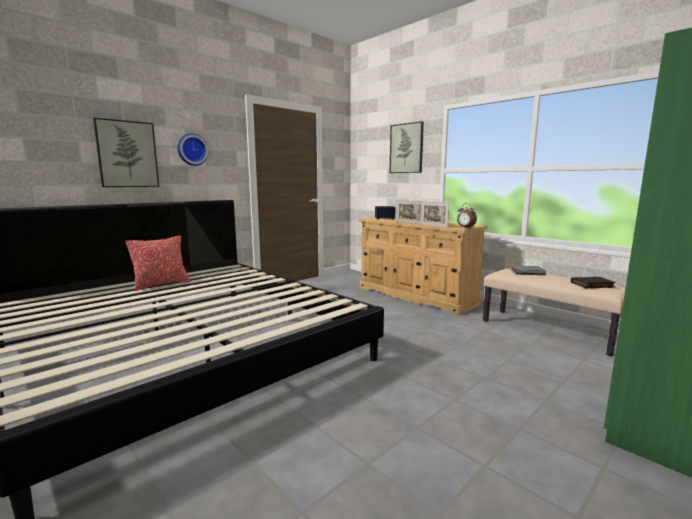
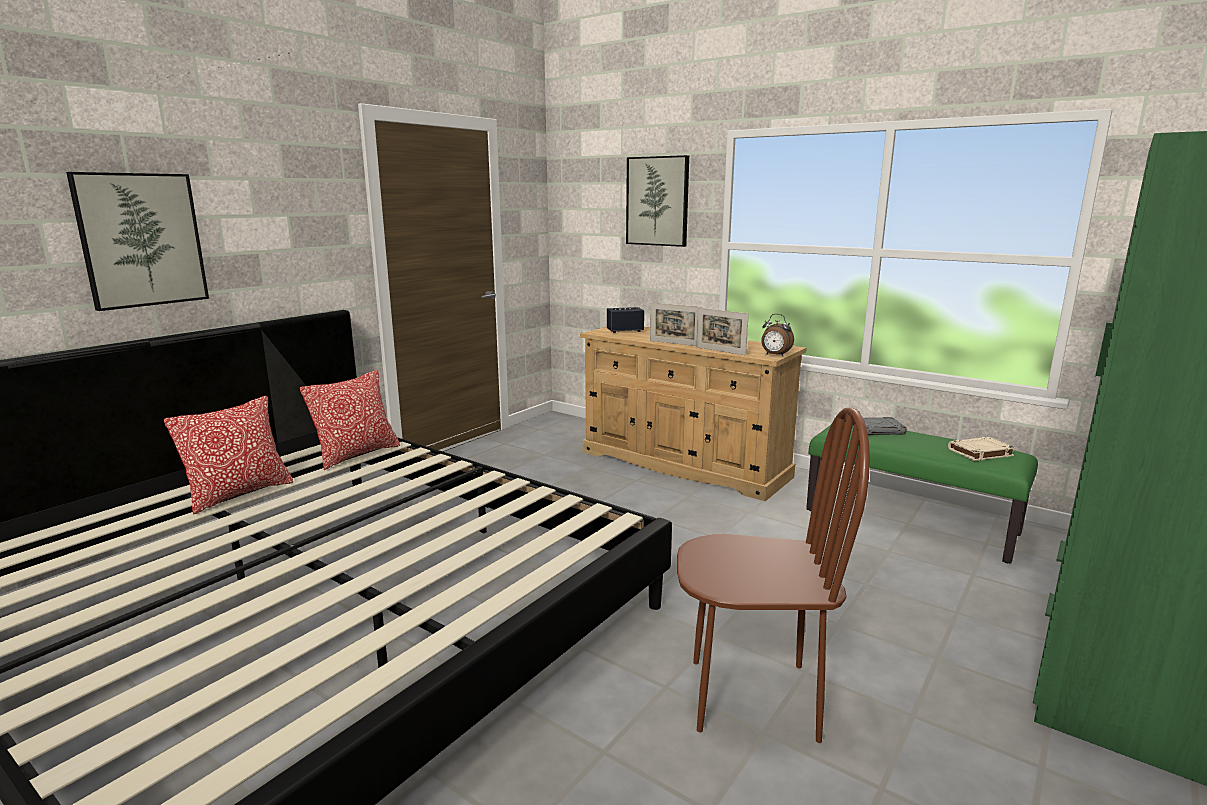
camera: 10 degrees left, 5 degrees up
(192, 149) = (265, 220): wall clock -> none
(228, 273) = (356, 454): none -> pillow
(416, 409) = (752, 697): none -> brown chair
(549, 330) = (910, 522): beige bench -> green bench
(592, 285) = (980, 452): black book -> beige book

